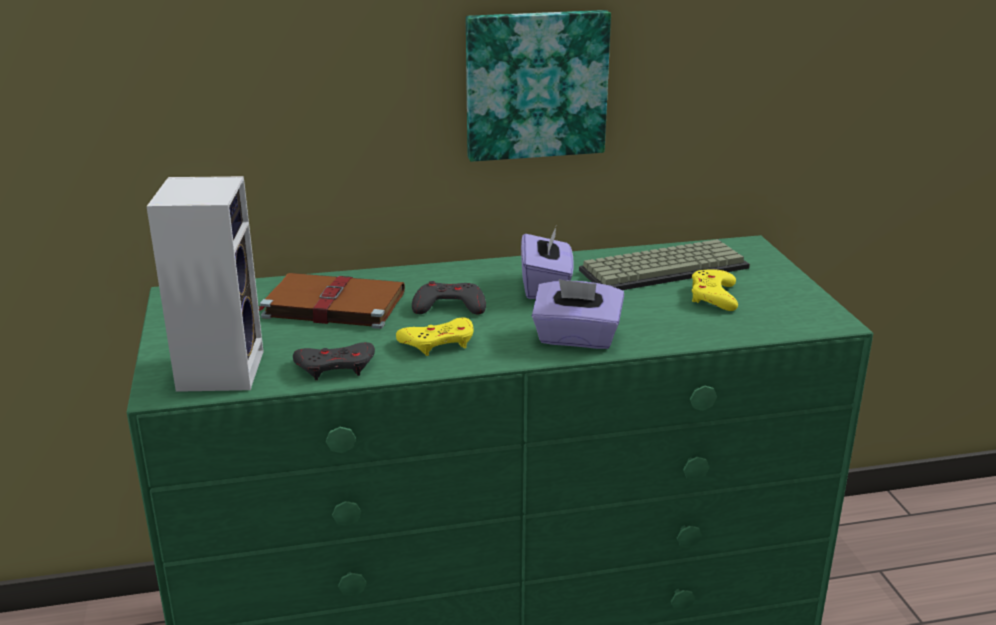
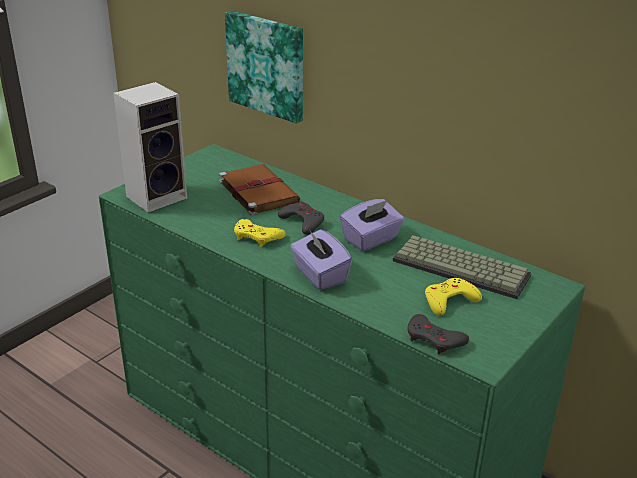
camera: 50 degrees right, 5 degrees up
(336, 367) = (195, 222): grey game controller -> grey game controller (434, 339)
(535, 84) = (427, 97): picture -> picture (267, 65)

